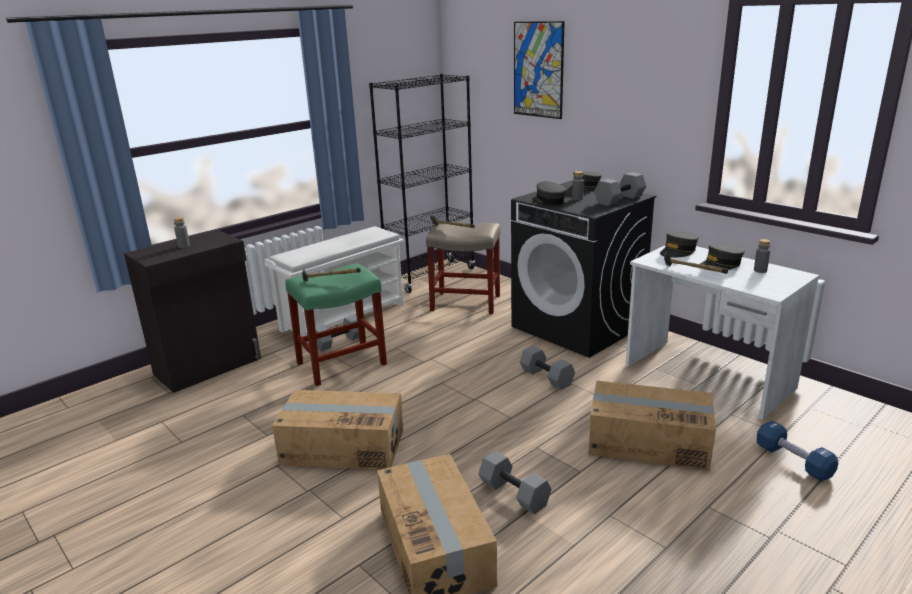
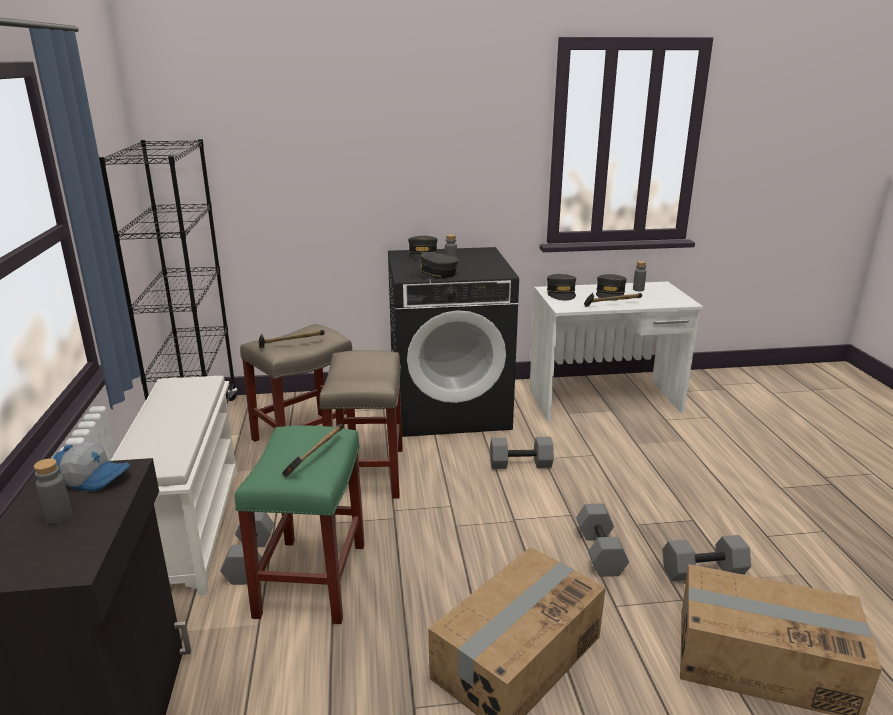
camera: 55 degrees left, 0 degrees up
(216, 239) = (93, 477): none -> cap
(456, 335) = (367, 473): none -> beige stool
(538, 70) = (319, 125): picture -> none
(619, 199) = (483, 257): grey dumbbell -> grey dumbbell (598, 551)
(648, 442) = (675, 469): cardboard box -> none
(793, 461) = (745, 430): blue dumbbell -> none

